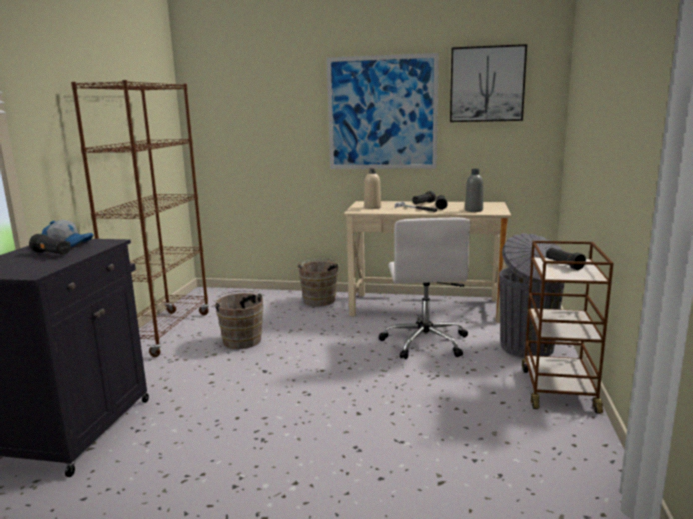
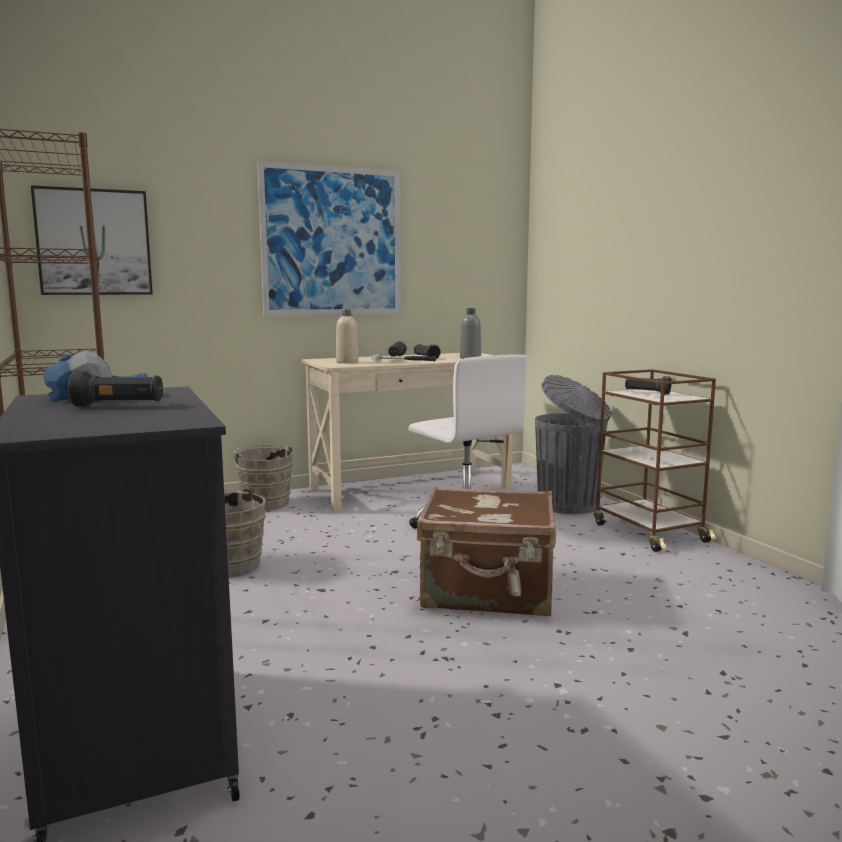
camera: 35 degrees left, 5 degrees down
(355, 403) = (488, 592): none -> brown suitcase
(487, 84) = (451, 214): picture -> picture (94, 242)

